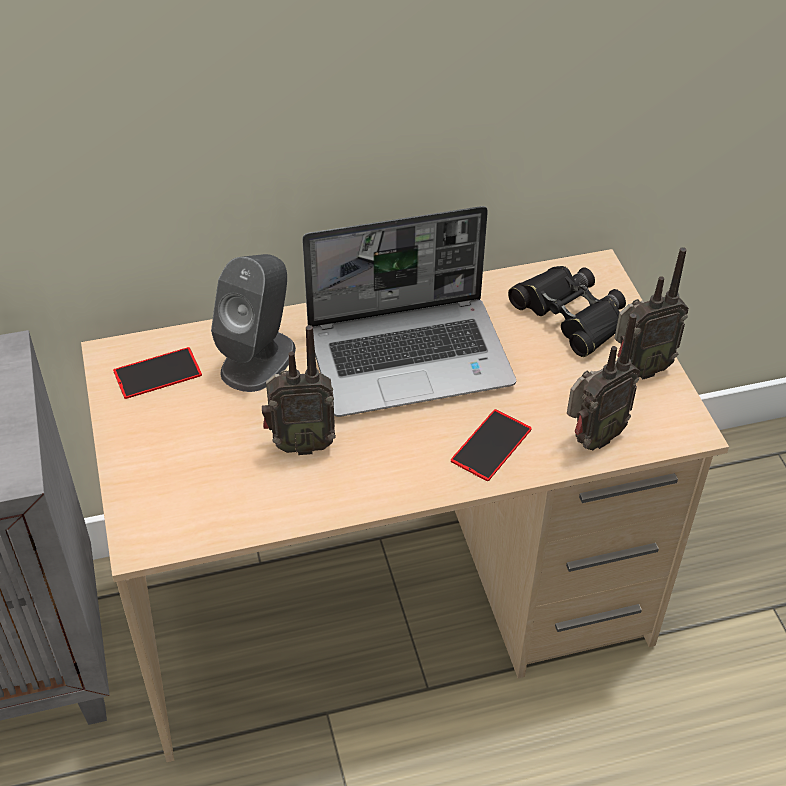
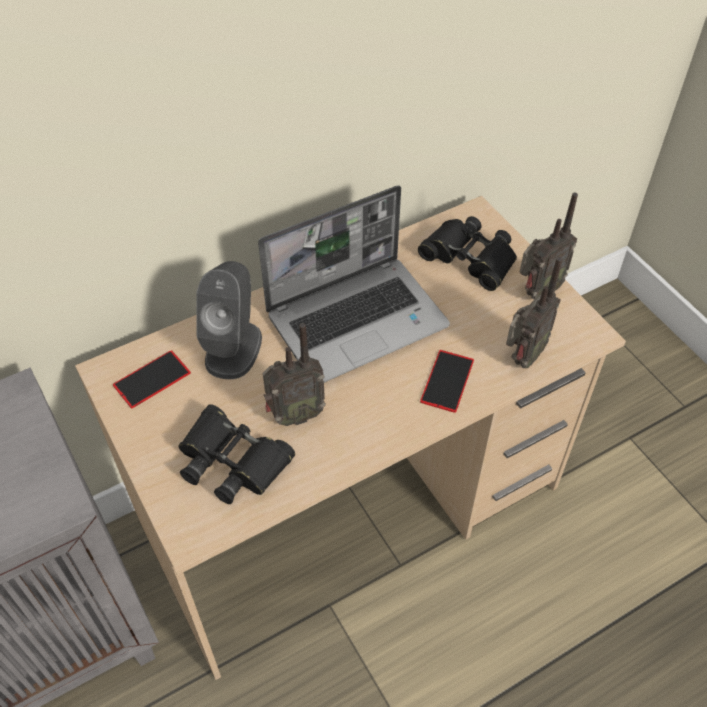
camera: 15 degrees left, 5 degrees up
(214, 477) = (232, 461): none -> black binoculars

